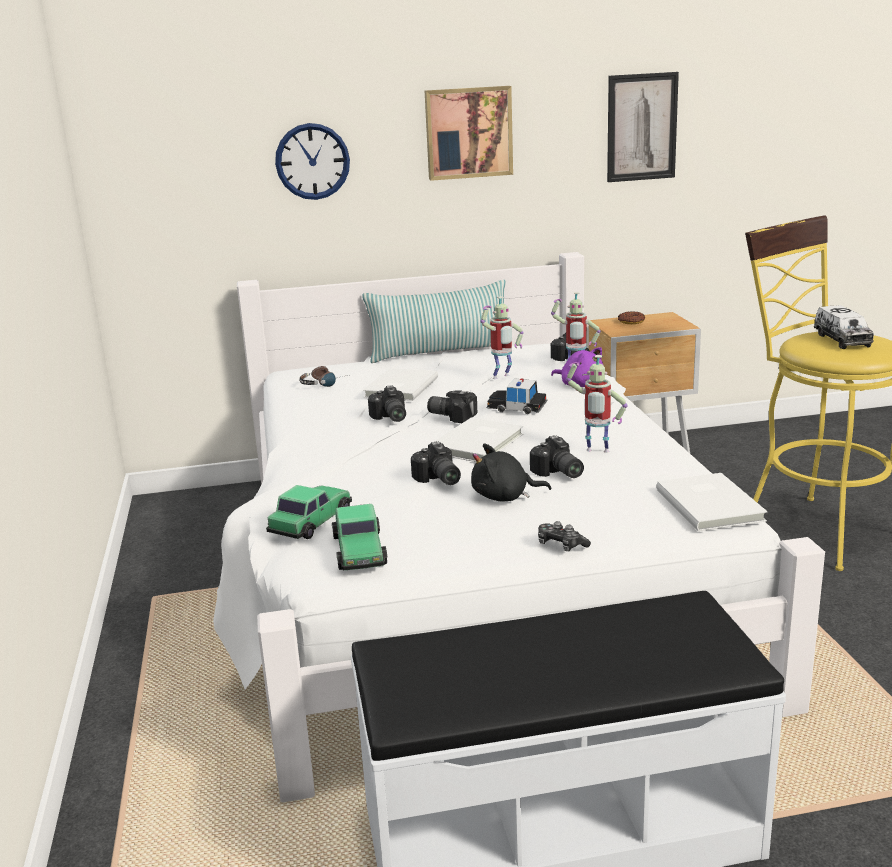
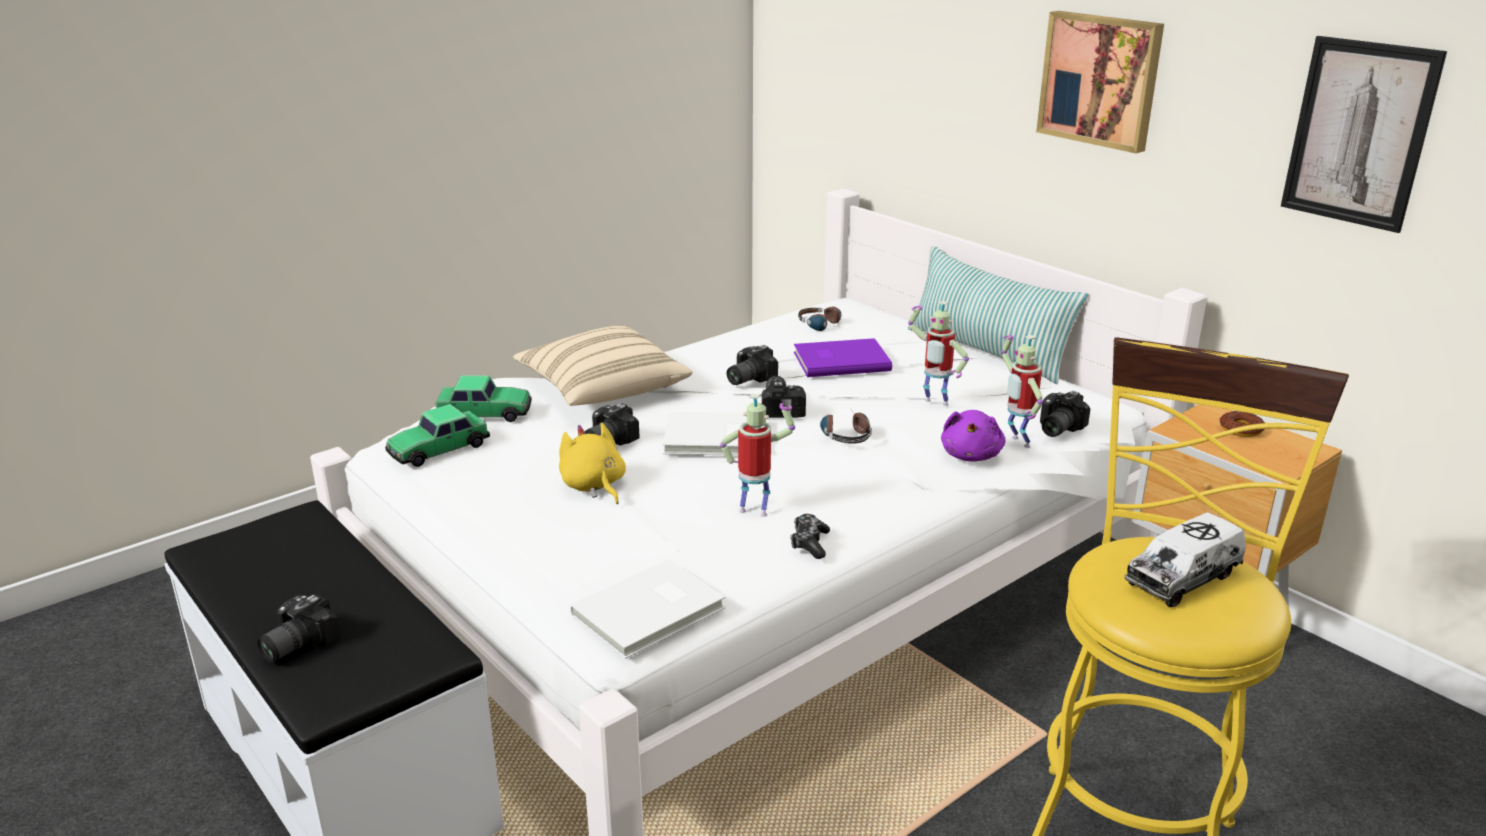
camera: 60 degrees right, 5 degrees up
(312, 161) = (931, 74): wall clock -> none
(330, 470) = (603, 390): none -> beige pillow
(399, 387) = (839, 360): white book -> purple book
(504, 497) = (594, 486): black plush toy -> yellow plush toy
(517, 407) = (844, 434): toy car -> headphones
(557, 473) = (672, 500): camera -> camera (295, 644)
(561, 545) = (496, 541): game controller -> game controller (809, 543)
(596, 452) = (755, 510): toy robot -> toy robot turned 120 degrees clockwise

